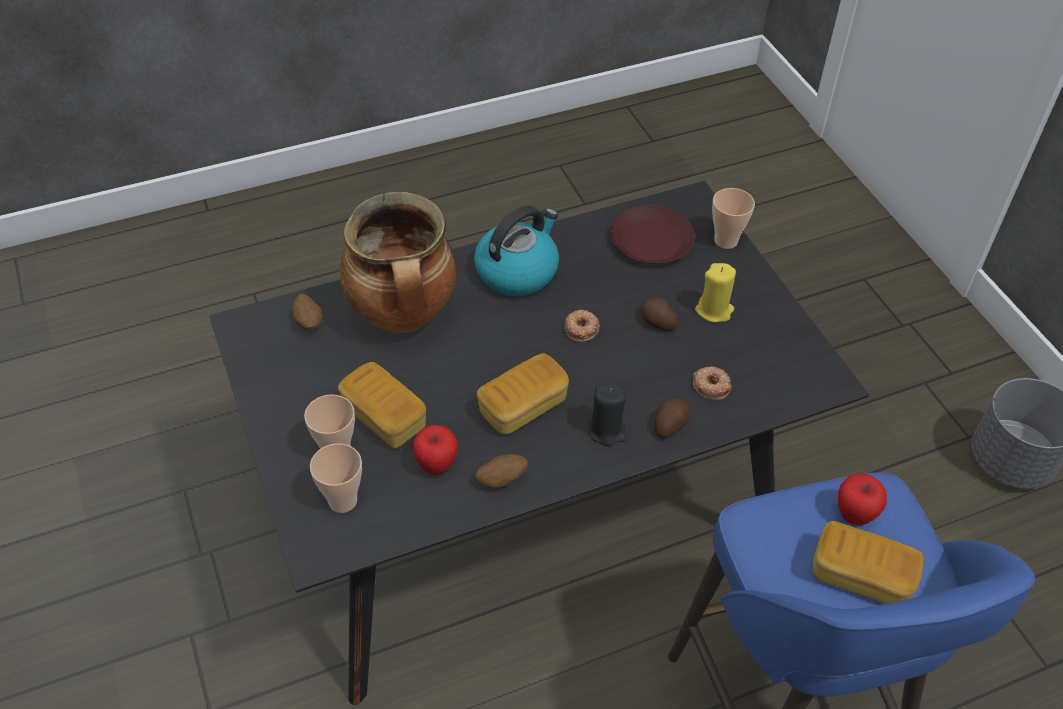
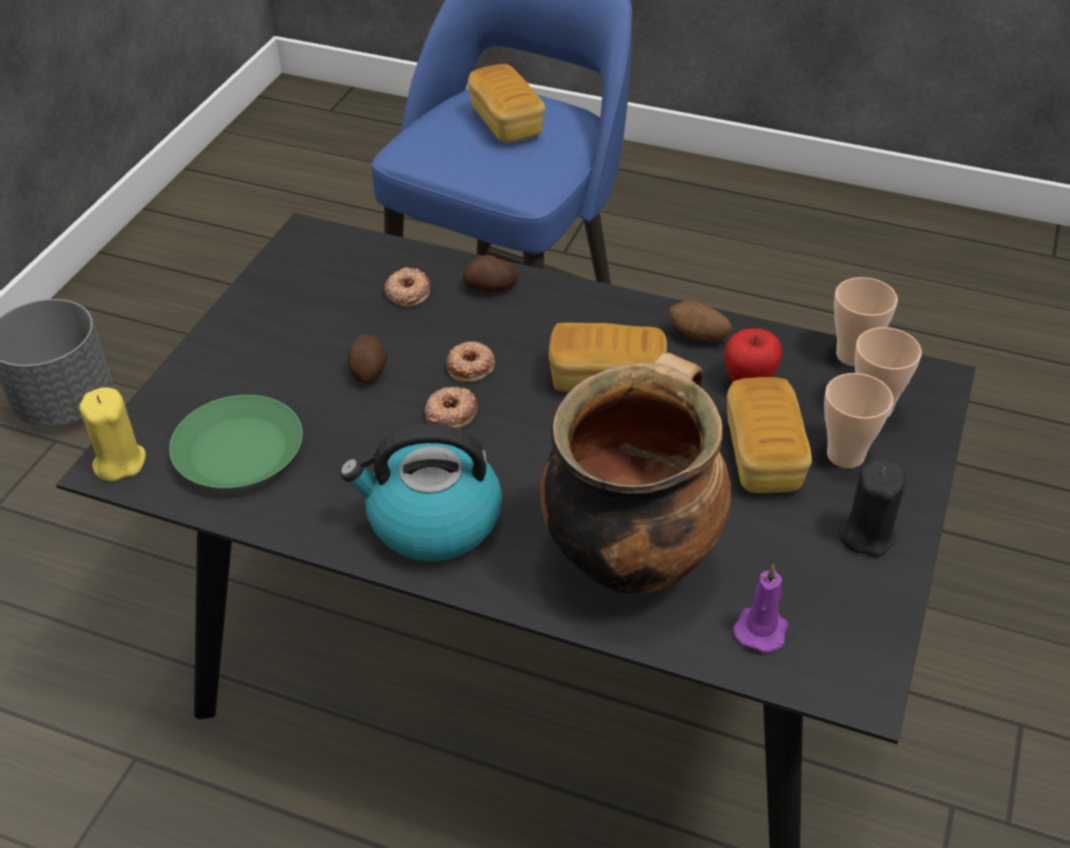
camera: 135 degrees left, 5 degrees down
(309, 323) = (761, 628): potato -> purple candle
(607, 430) = (552, 316): black candle -> black candle (866, 534)
(608, 362) = (471, 366): none -> donut
(650, 241) = (239, 453): brown plate -> green plate
(714, 310) = (299, 345): yellow candle -> yellow candle (119, 462)
(726, 241) = (167, 399): cup -> cup (853, 355)
(854, 514) = (452, 148): apple -> none

